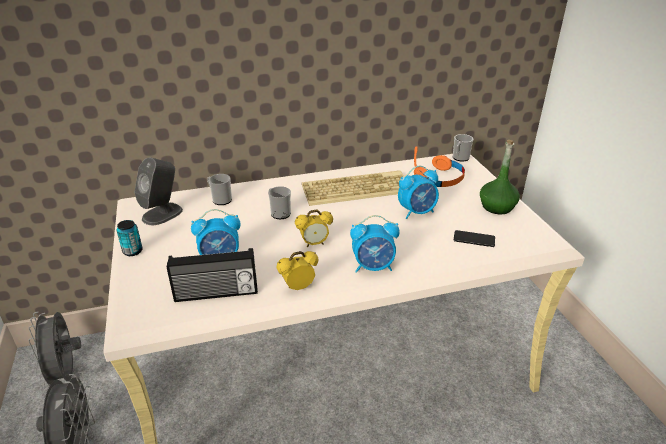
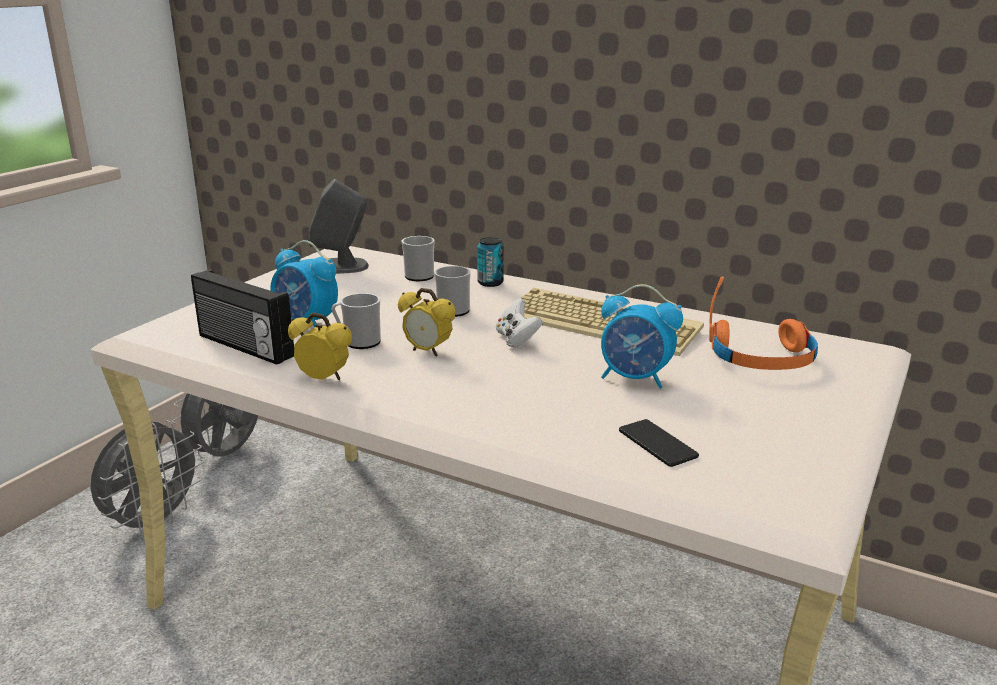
camera: 45 degrees right, 10 degrees down
(132, 251) = (254, 284): can -> can (490, 283)
(339, 216) = (517, 340): none -> white game controller
(373, 267) = (445, 403): alarm clock -> none
(459, 158) = (860, 349): mug -> mug (358, 342)
(497, 207) = (793, 427): green bottle -> none

